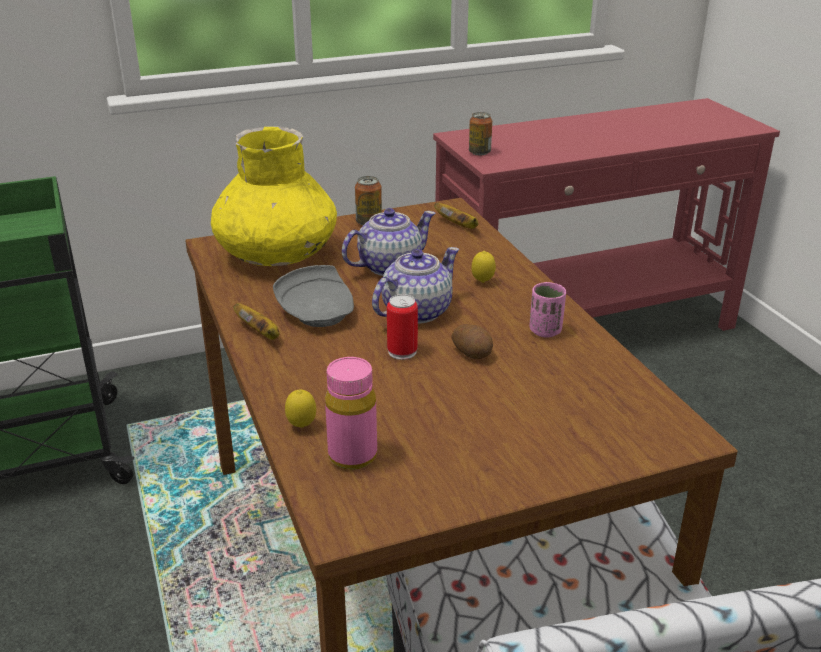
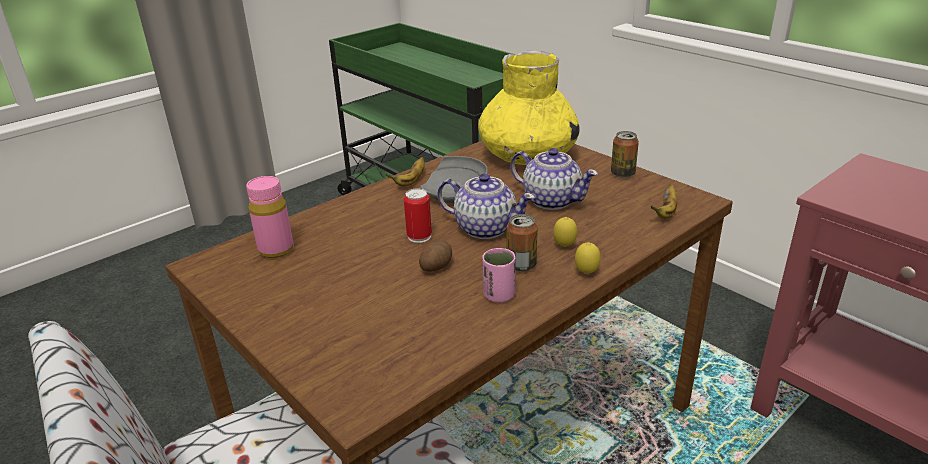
camera: 70 degrees right, 0 degrees up
(302, 427) = (304, 224): lemon -> lemon (586, 273)
(479, 152) = (849, 184): can -> can (521, 265)

